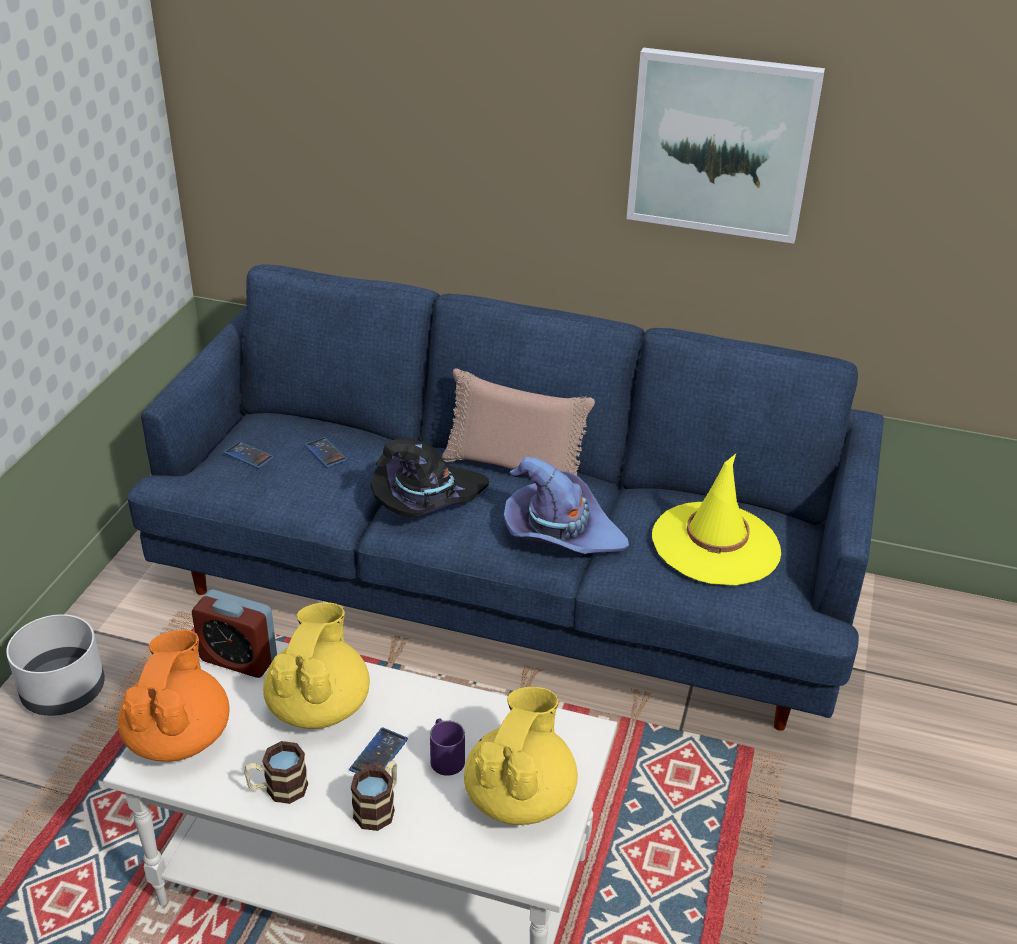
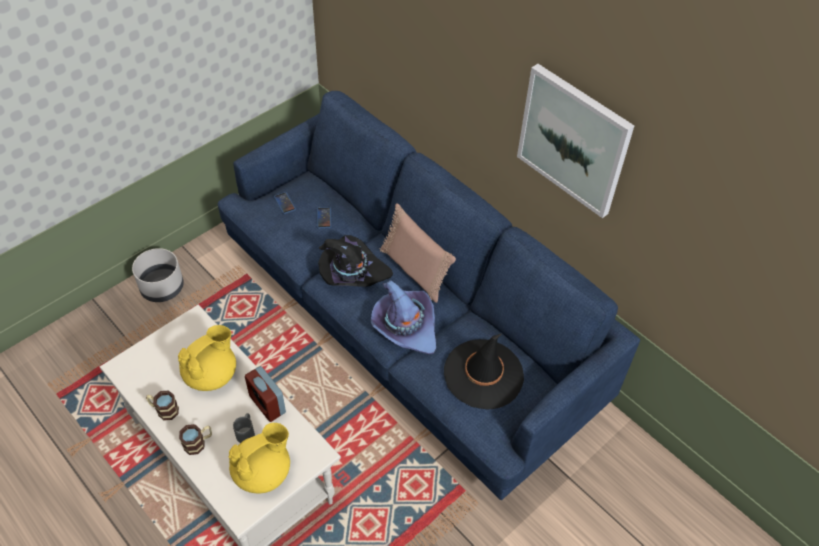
camera: 30 degrees right, 15 degrees up
(179, 736) = (143, 360): orange teapot -> none
(238, 659) = (195, 329): alarm clock -> alarm clock (267, 404)
(379, 755) = (218, 415): phone -> none
(445, 756) = (246, 431): purple mug -> grey mug
(716, 544) = (483, 374): yellow hat -> black hat

